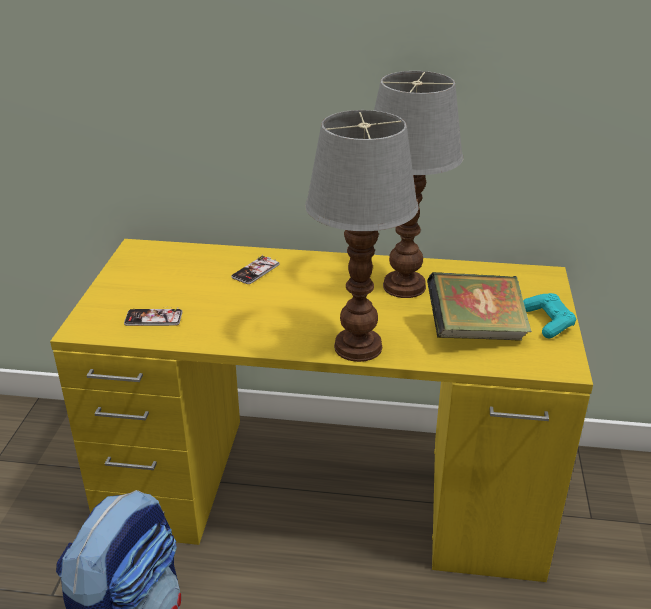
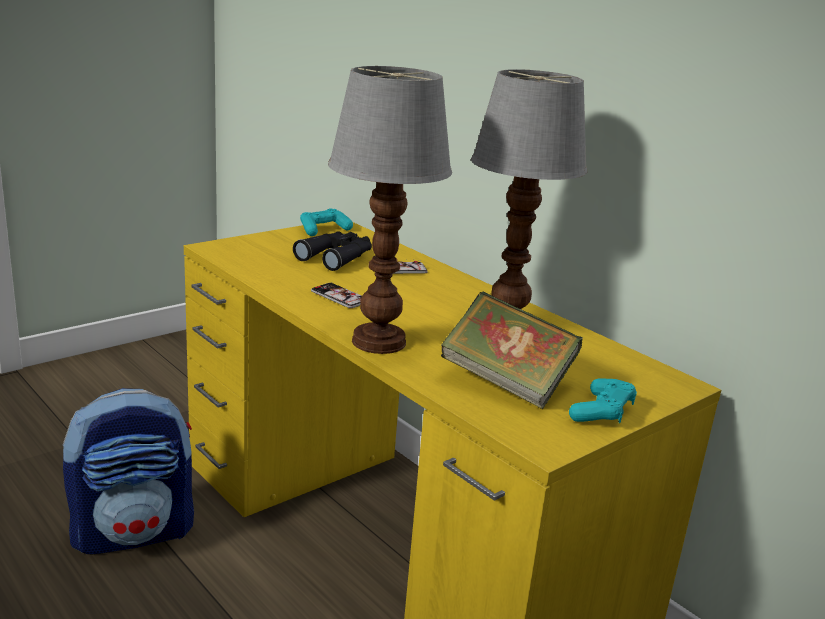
camera: 40 degrees right, 10 degrees down
(133, 260) = (324, 230): none -> turquoise game controller
(153, 318) = (268, 262): phone -> phone (339, 297)
(194, 284) = (337, 257): none -> black binoculars

